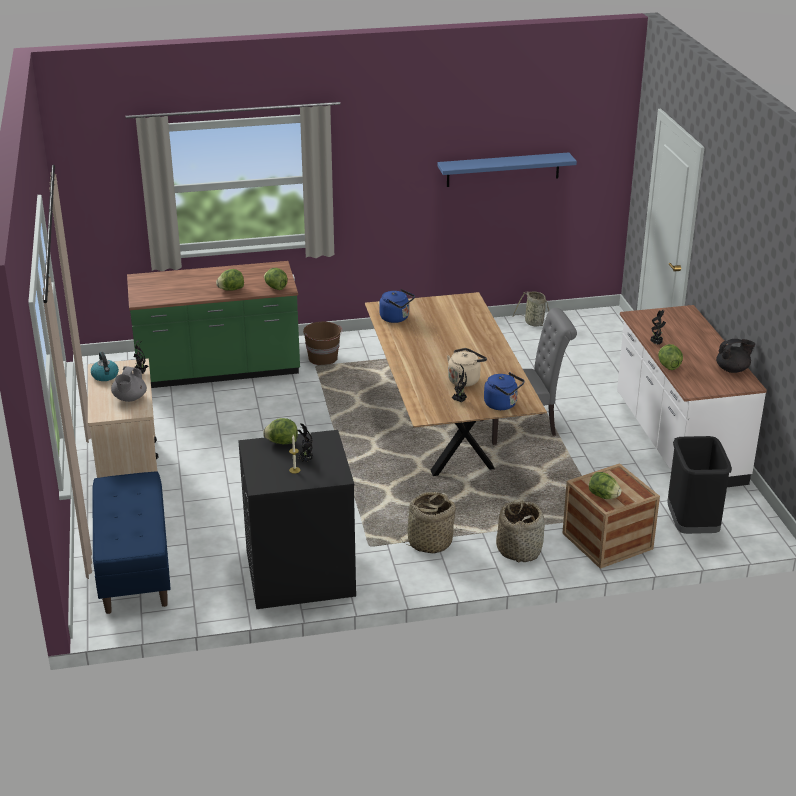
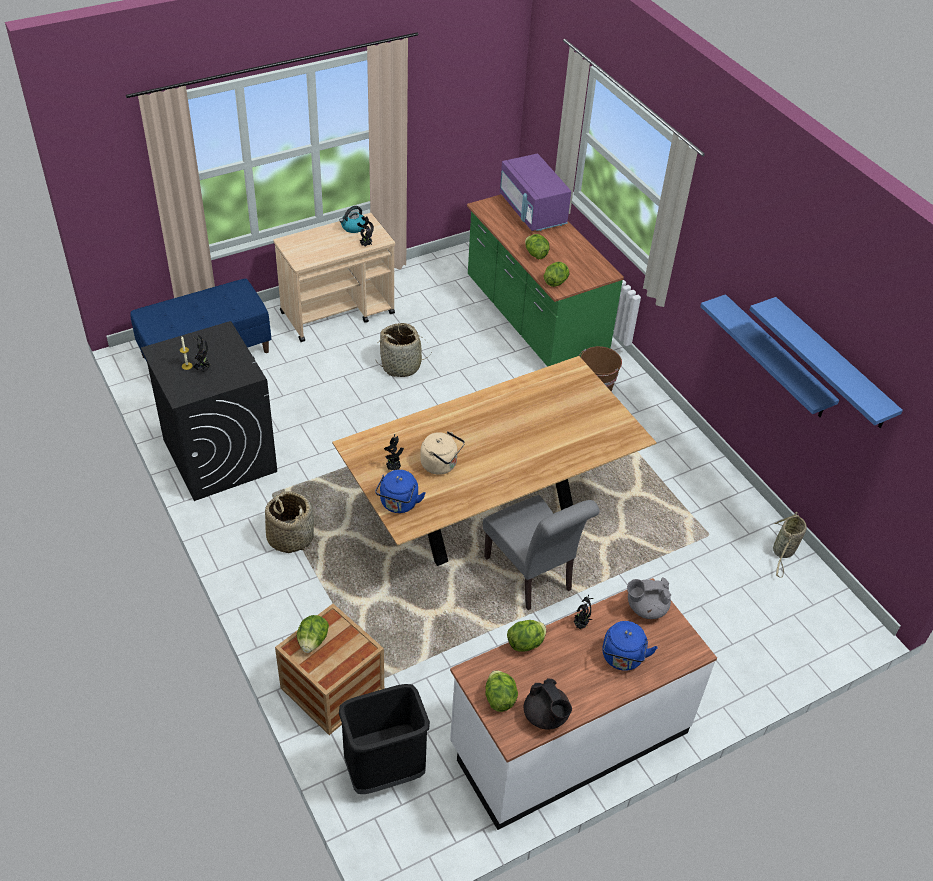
camera: 70 degrees right, 15 degrees up
(129, 398) = (320, 250): grey teapot -> grey teapot (645, 608)
(167, 280) = (532, 211): none -> purple microwave
(282, 442) = (232, 348): lettuce -> lettuce (499, 698)
(396, 318) = (554, 386): blue kettle -> blue kettle (622, 658)
(453, 205) = (775, 357): none -> blue shelf
(519, 550) = (296, 612): basket -> basket (401, 366)

